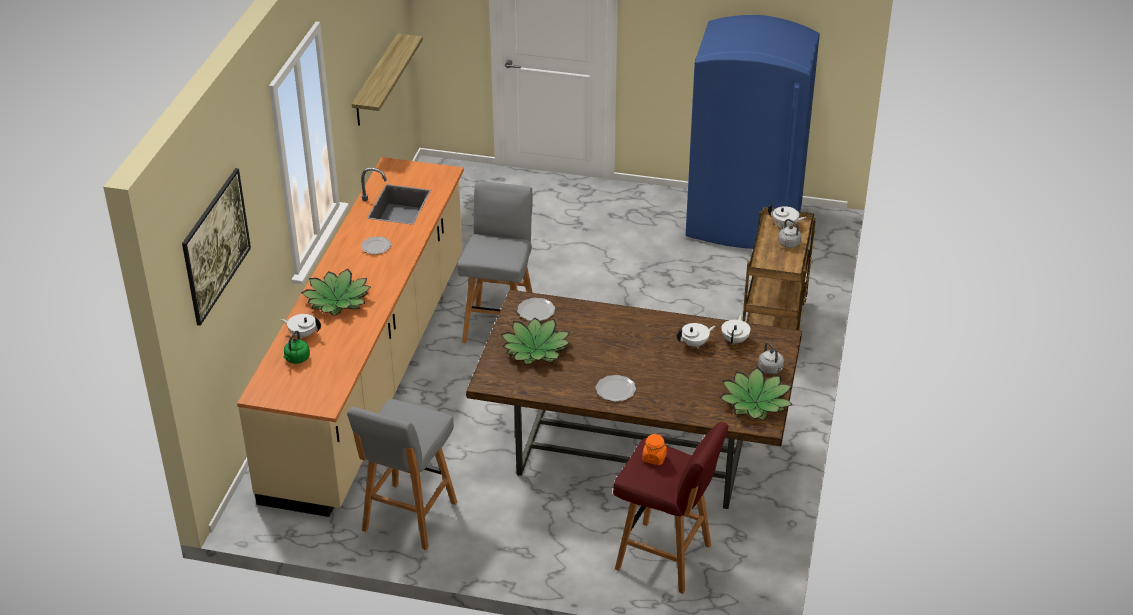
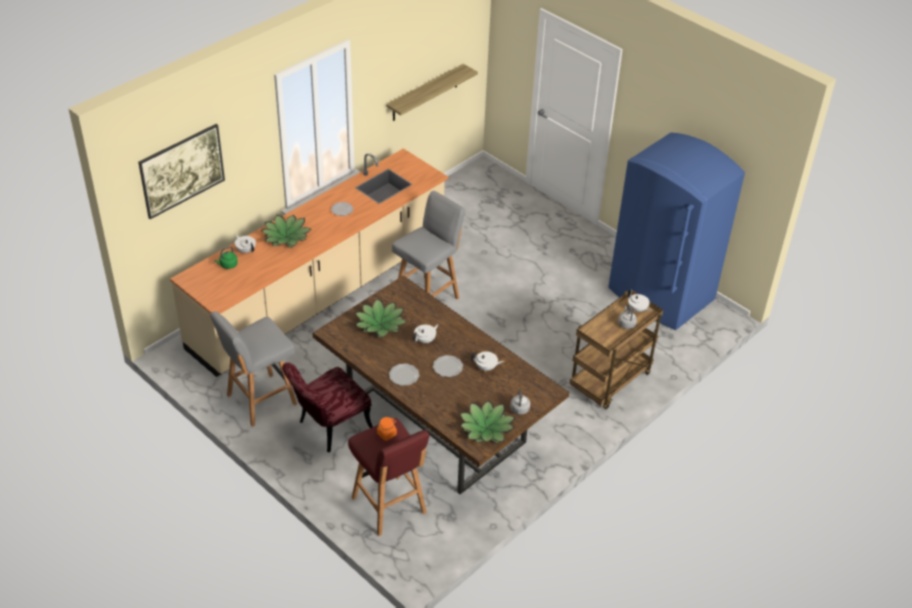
camera: 30 degrees right, 5 degrees up
(519, 510) = (329, 428): none -> red chair
(536, 311) = (405, 298): plate -> plate (448, 367)
(735, 340) = (516, 377): white teapot -> white teapot (425, 340)

